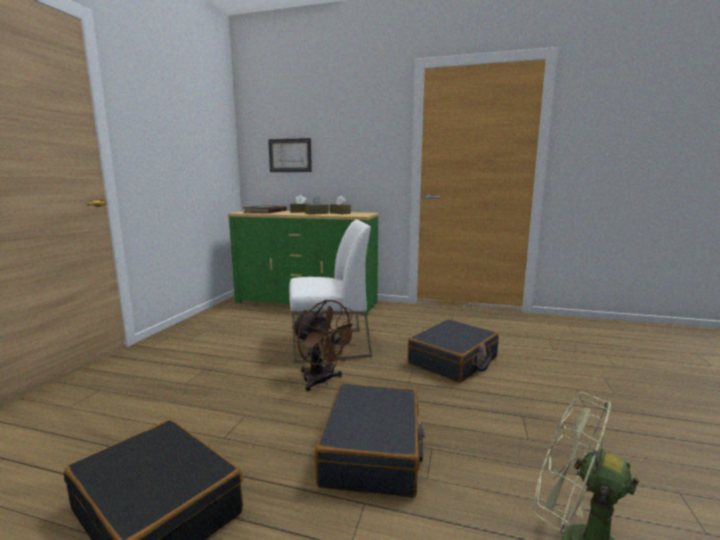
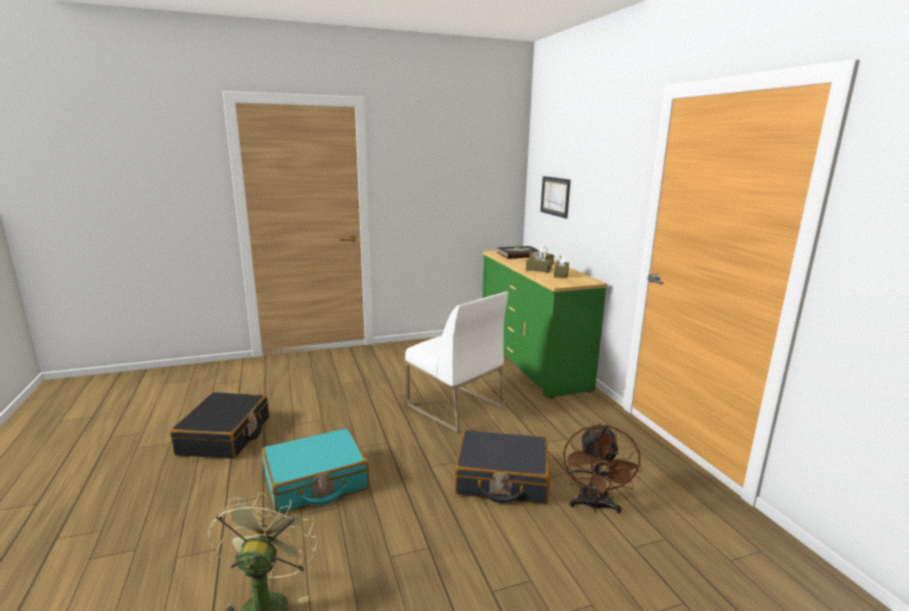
camera: 55 degrees right, 5 degrees up
(322, 382) = (390, 428): brown fan -> brown fan (594, 506)
(373, 451) = (316, 482): black suitcase -> turquoise suitcase

